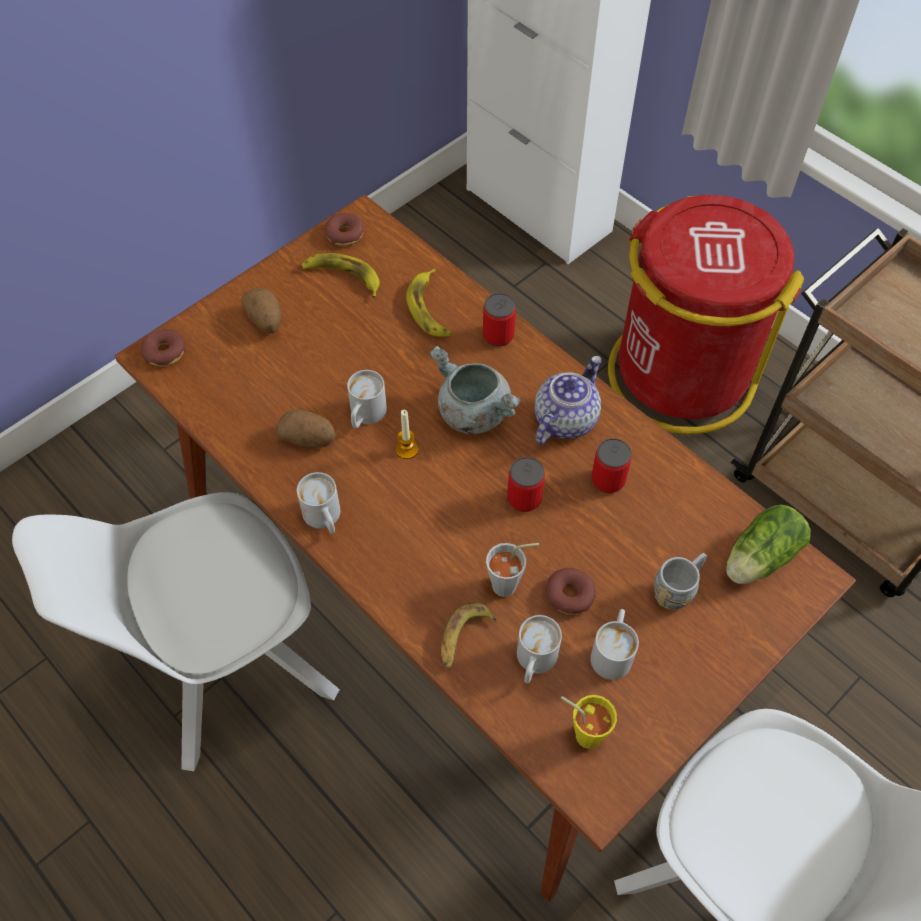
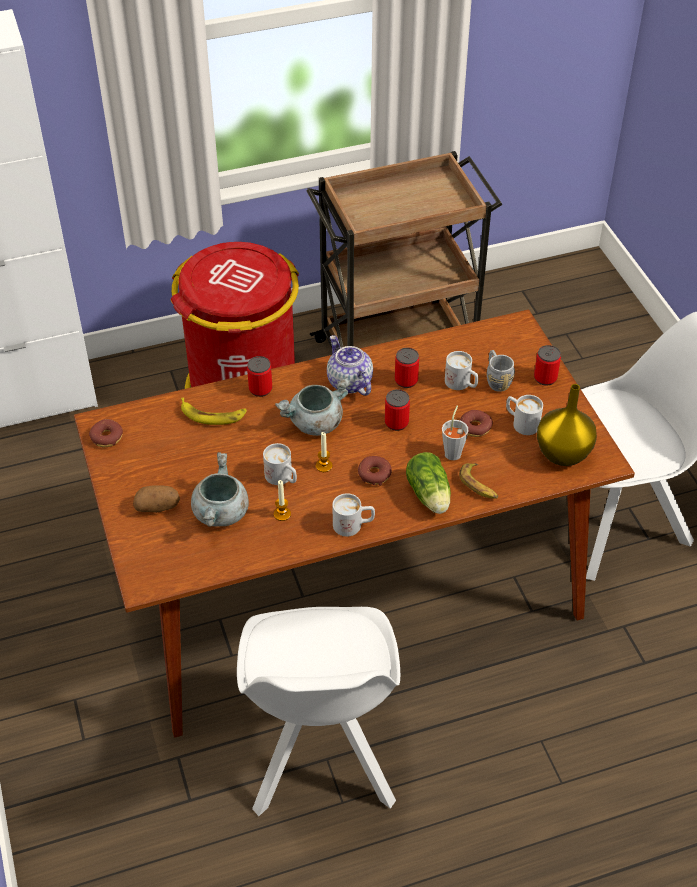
camera: 65 degrees left, 10 degrees down
(165, 352) = (146, 575): donut -> donut (374, 474)
(282, 381) = (221, 514): none -> grey cooking pot
(308, 439) = (282, 514): potato -> candle
(343, 277) = (148, 451): banana -> none
(534, 663) = (511, 459): white mug -> white mug (462, 384)
(583, 732) = (564, 454): yellow cup -> yellow vase
(723, 652) = (545, 378): none -> can
(758, 559) = (495, 340): lettuce -> lettuce (429, 496)

